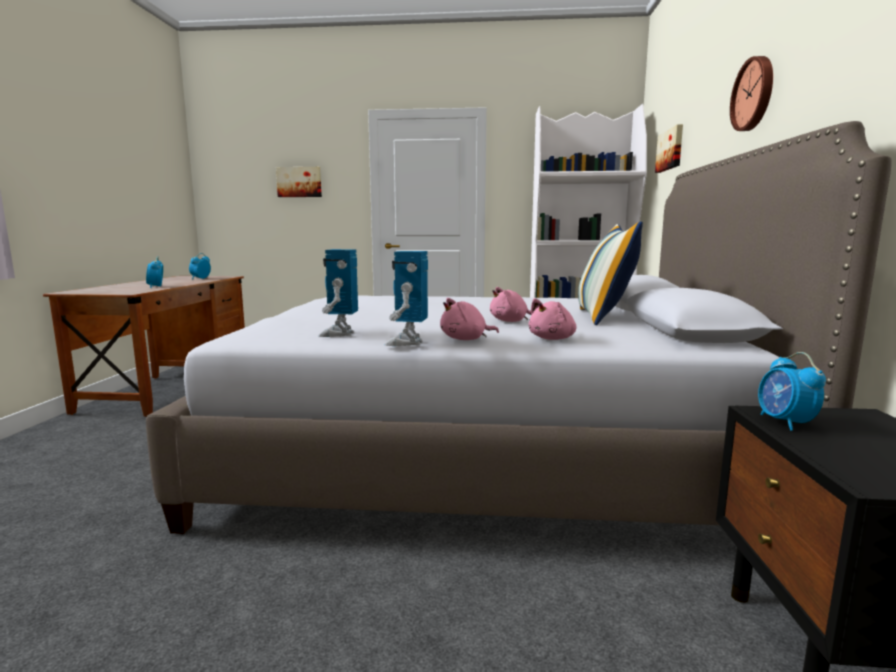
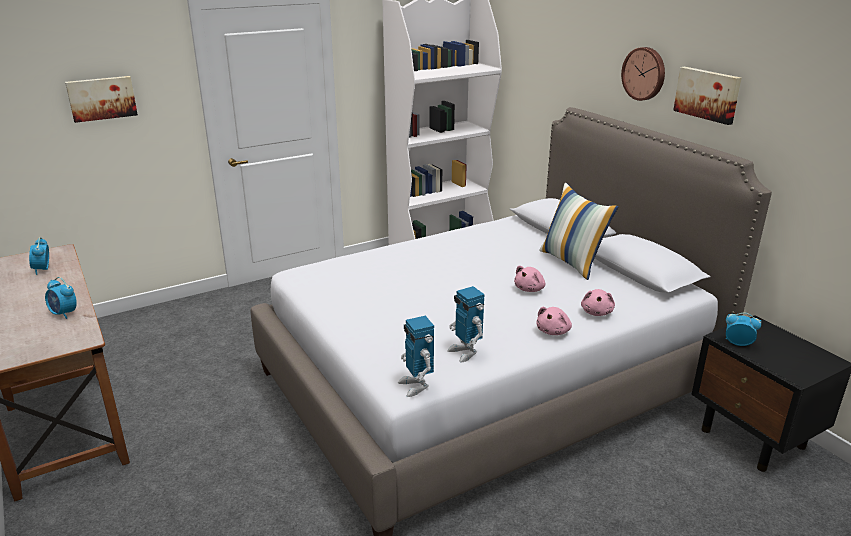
camera: 35 degrees left, 15 degrees up
(407, 343) = (531, 349): toy robot -> toy robot (416, 386)
(671, 149) = (532, 60): picture -> picture (708, 94)
(785, 422) = (737, 343): alarm clock -> alarm clock turned 150 degrees clockwise

